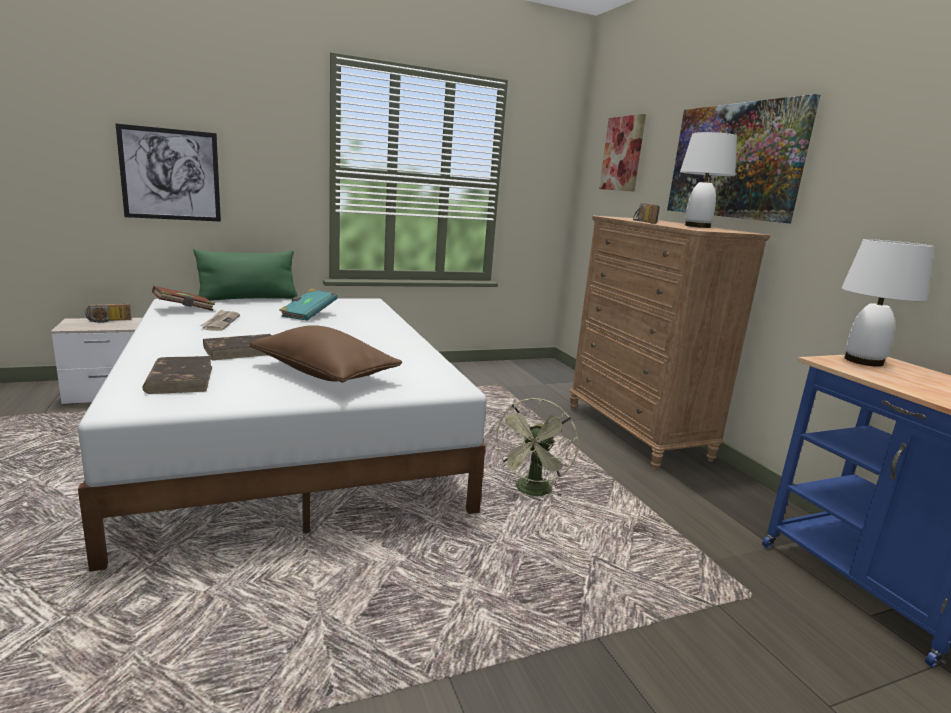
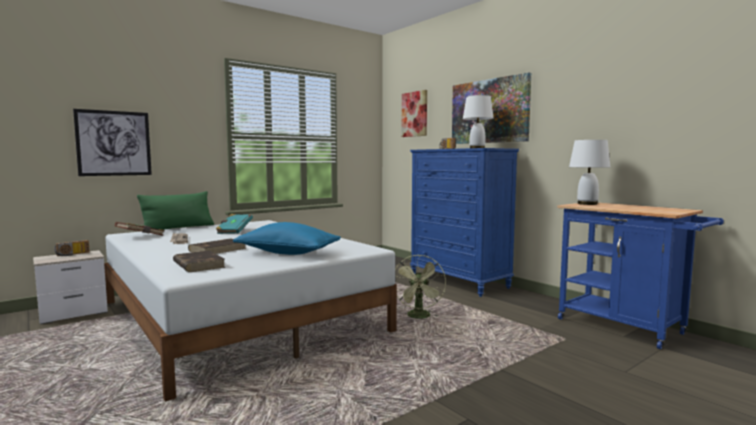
camera: 15 degrees left, 10 degrees down
(324, 374) = (288, 253): brown pillow -> blue pillow
(636, 432) = (459, 281): brown dresser -> blue dresser

